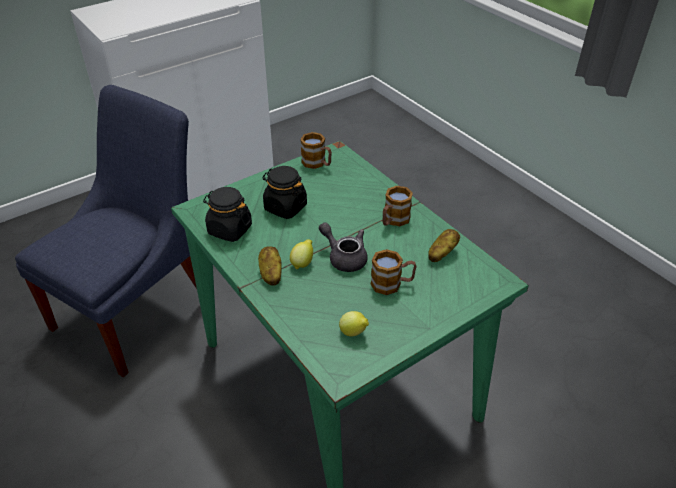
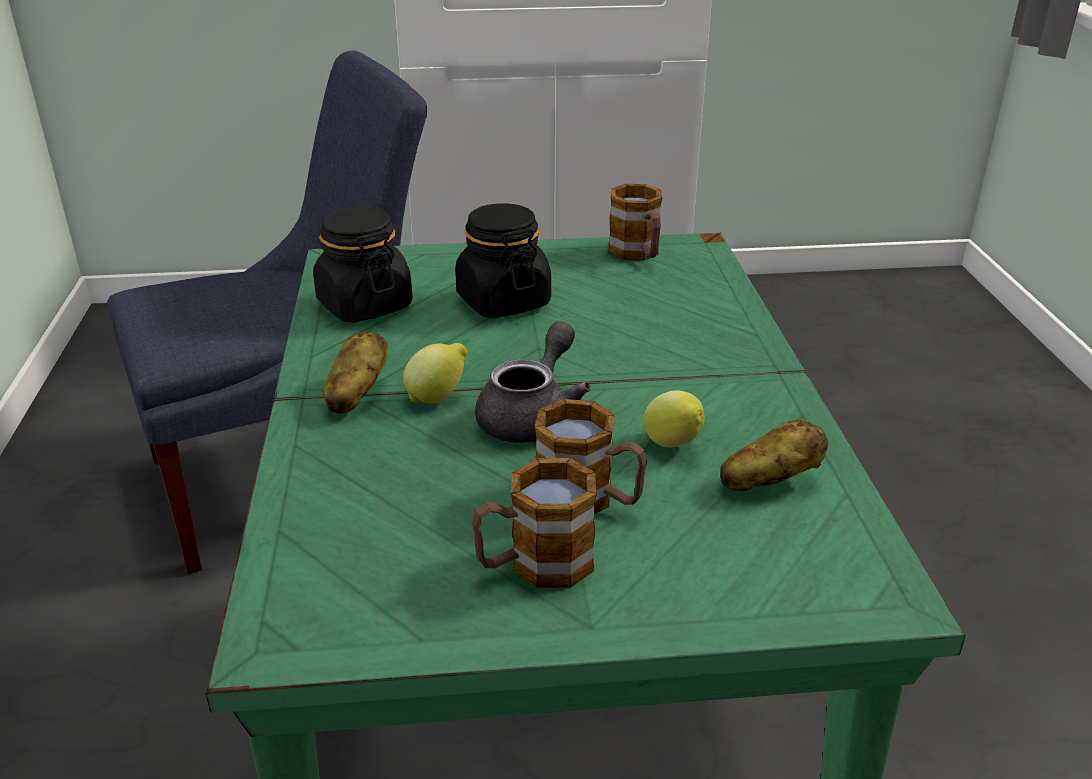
camera: 30 degrees right, 10 degrees down
(344, 257) = (533, 415): grey teapot -> grey teapot turned 45 degrees clockwise
(354, 333) = (403, 563): lemon -> lemon (674, 446)
(393, 220) = (709, 385): mug -> mug (535, 564)

